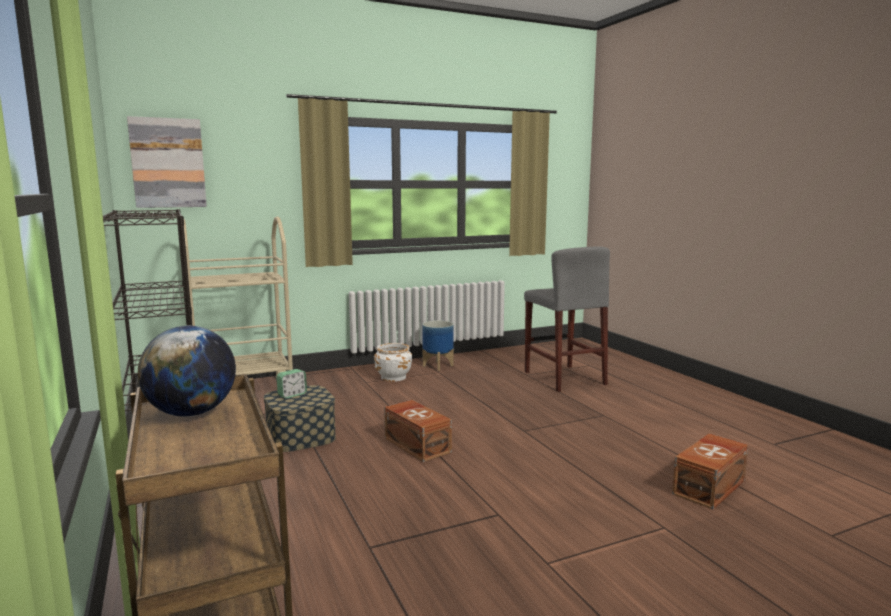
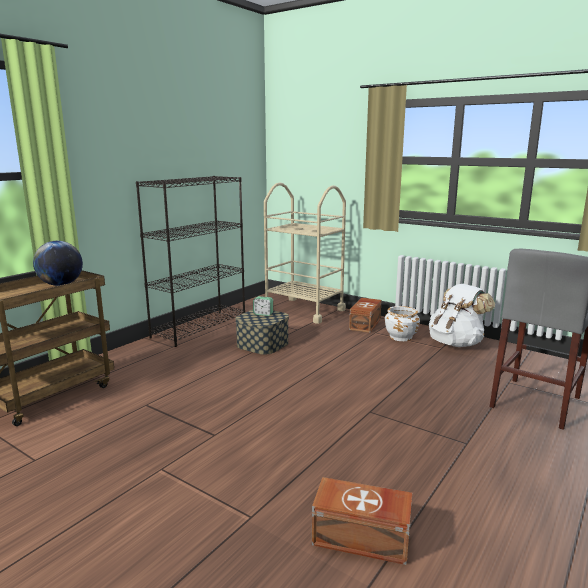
camera: 60 degrees right, 5 degrees up
(168, 163) = (292, 143): picture -> none
(417, 444) = (292, 379): brown storage box -> brown storage box (366, 324)
(438, 365) = (456, 343): planter -> white backpack

